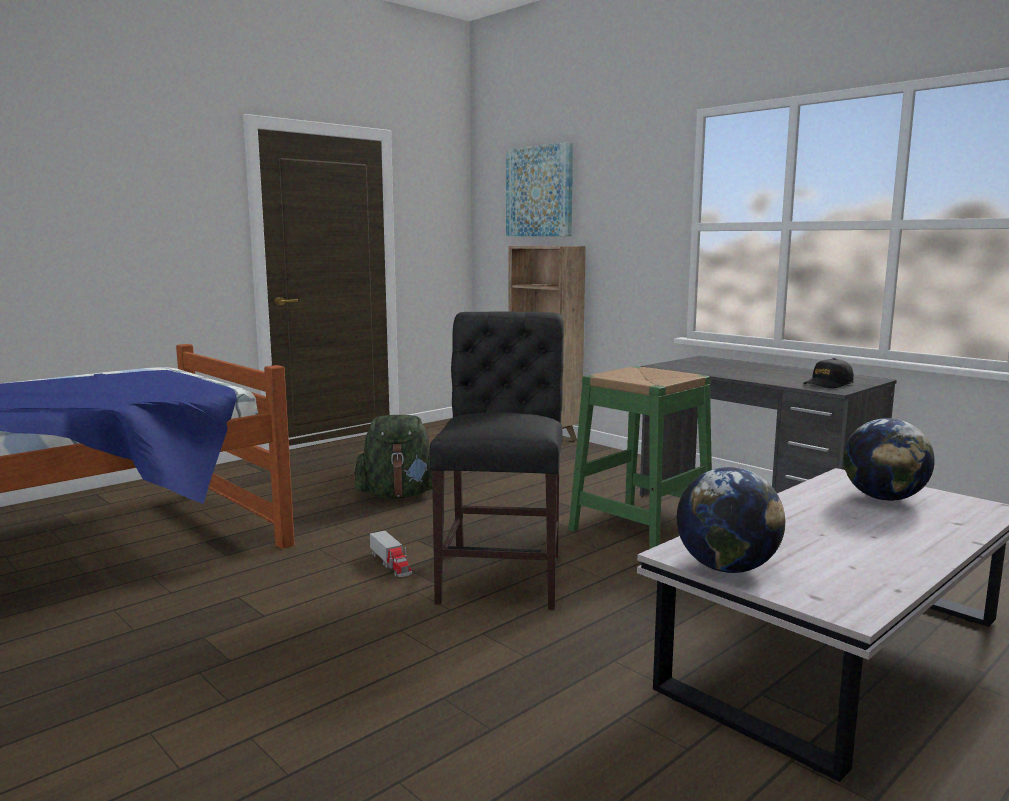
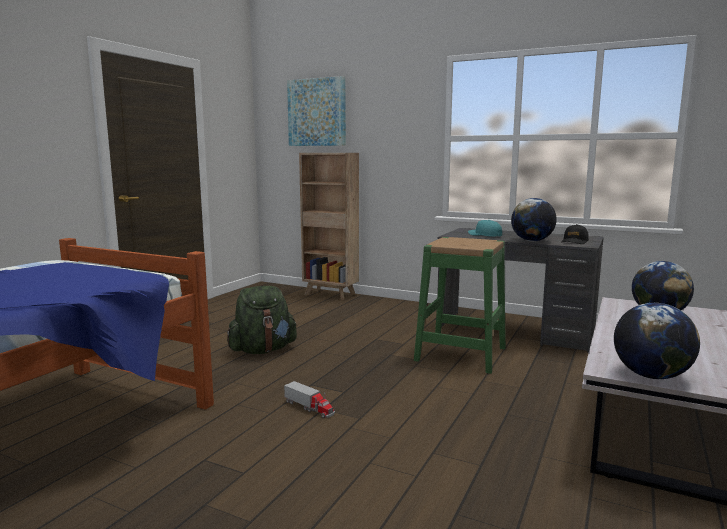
camera: 20 degrees left, 0 degrees up
(503, 573) = (401, 401): black chair -> none
(712, 367) = (484, 235): none -> turquoise cap
(764, 379) = (532, 241): none -> globe

